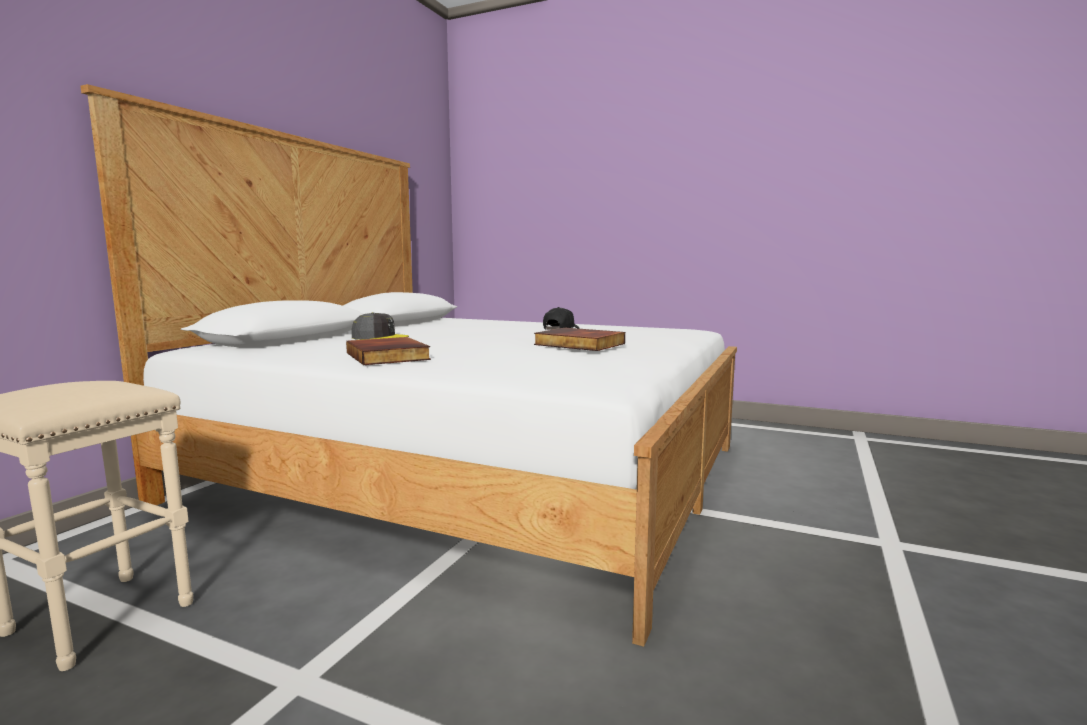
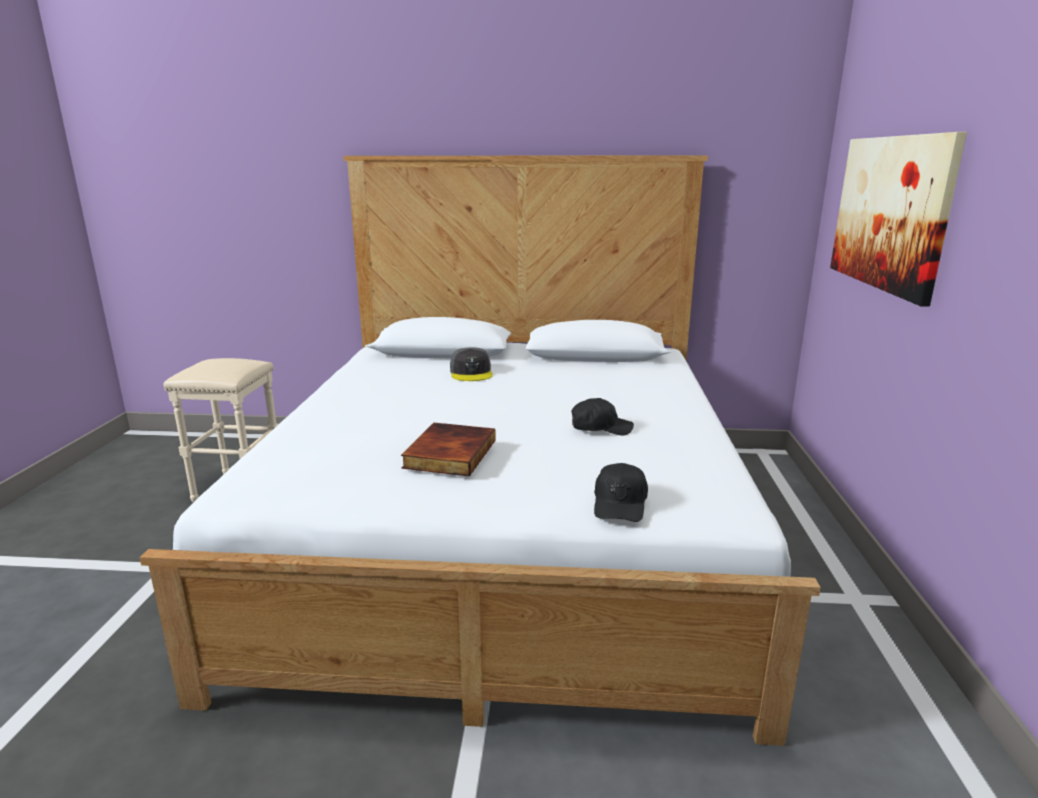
camera: 70 degrees right, 10 degrees up
(389, 356) = (355, 399): book -> none
(548, 203) = (890, 213): none -> picture
(678, 335) = (620, 503): none -> black cap

